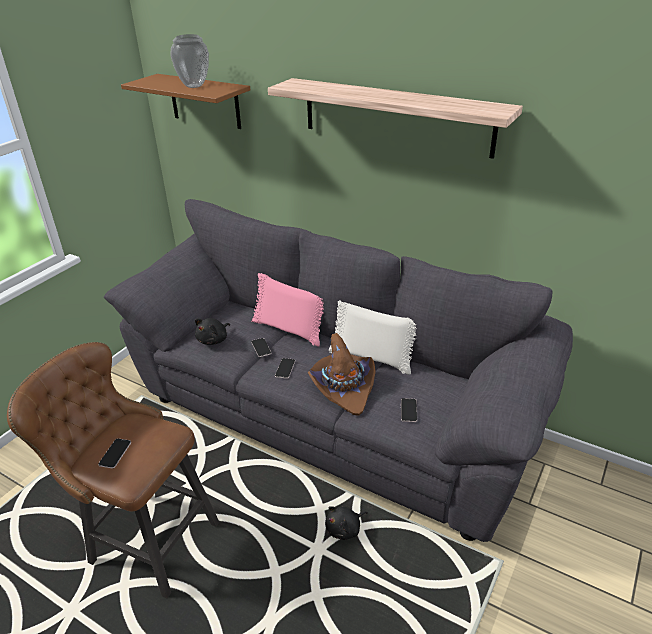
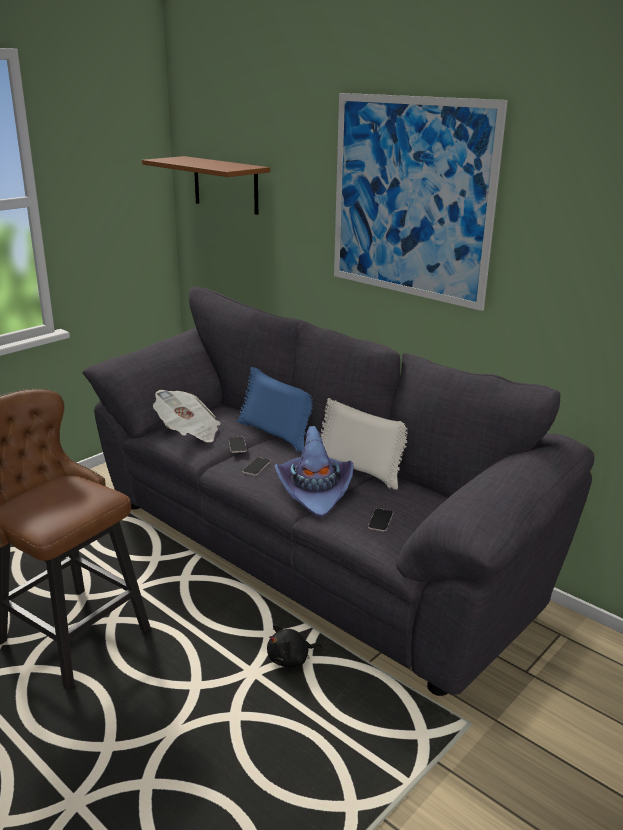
camera: 10 degrees right, 10 degrees down
(115, 453) = (41, 503): phone -> none
(193, 86) = (212, 164): vase -> none
(214, 340) = (188, 432): black plush toy -> newspaper
(289, 330) = (276, 435): pink pillow -> blue pillow
(343, 387) = (315, 491): brown hat -> purple hat
(395, 116) = (410, 199): shelf -> picture

